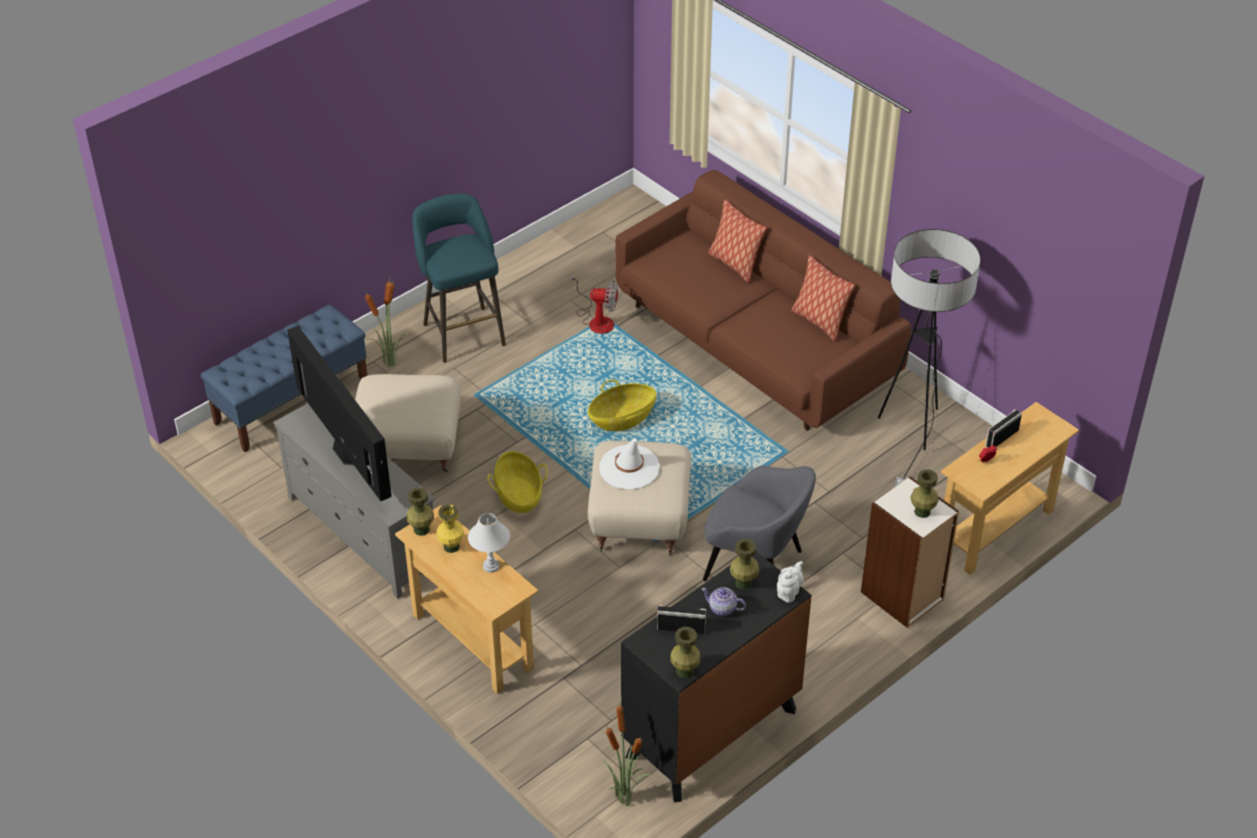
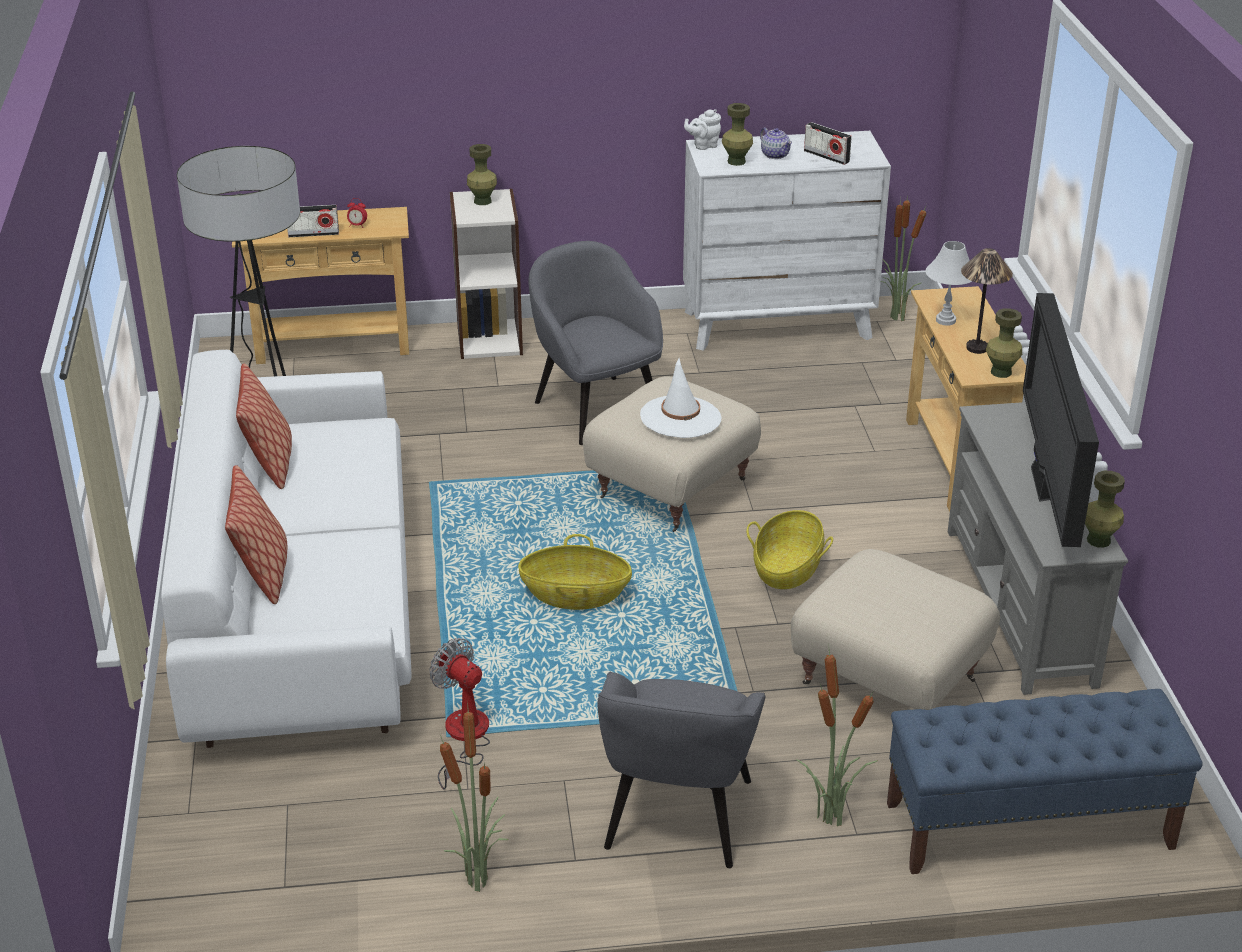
camera: 145 degrees left, 10 degrees down
(451, 546) = (977, 348): yellow vase -> table lamp
(462, 331) = (678, 817): turquoise stool -> grey armchair
(525, 269) = (478, 879): none -> potted plant
(684, 671) = (852, 137): green vase -> green vase (1099, 540)
(711, 733) = (777, 324): black dresser -> white dresser
(754, 344) = (304, 607): brown sofa -> white sofa

